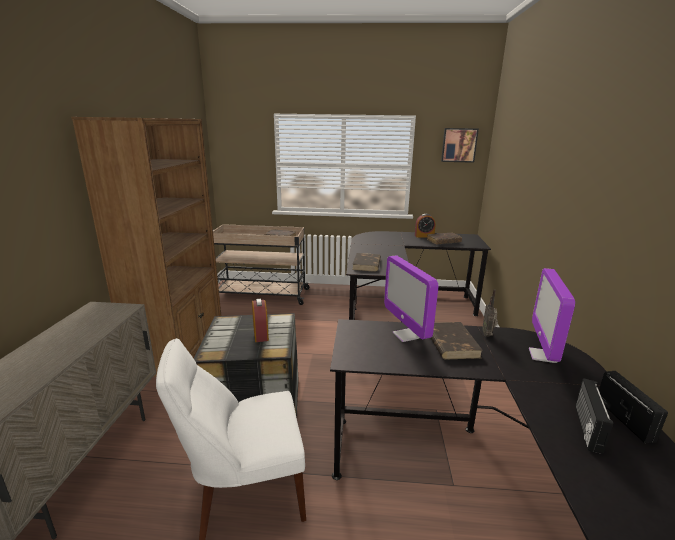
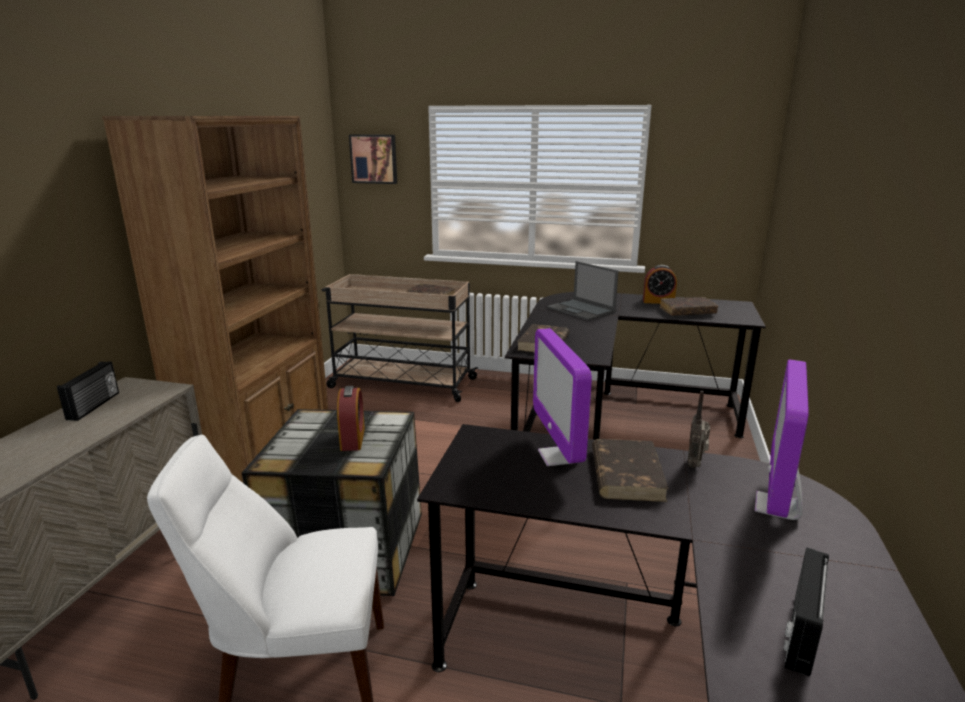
camera: 10 degrees right, 0 degrees up
(381, 243) = (581, 310): none -> laptop
(459, 145) = (724, 152): picture -> picture (374, 159)
(625, 419) = (879, 624): radio -> radio (94, 406)

